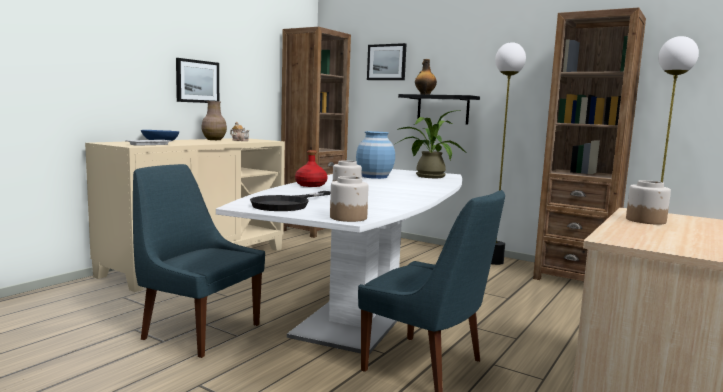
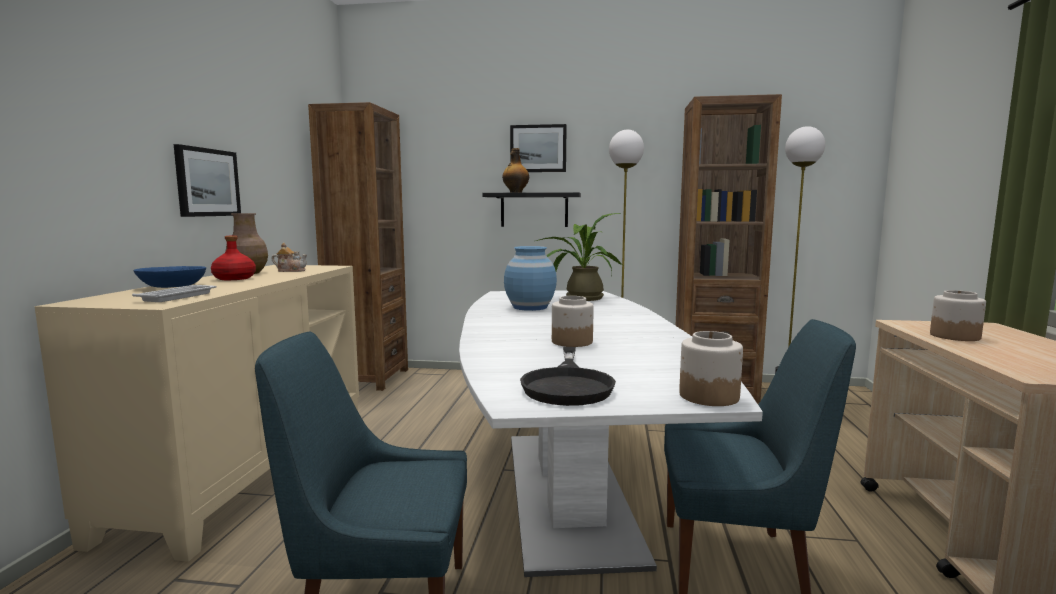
camera: 25 degrees left, 0 degrees up
(311, 185) = (498, 335): red bottle -> red bottle (235, 278)
(386, 62) = (452, 152): picture -> picture (538, 148)

